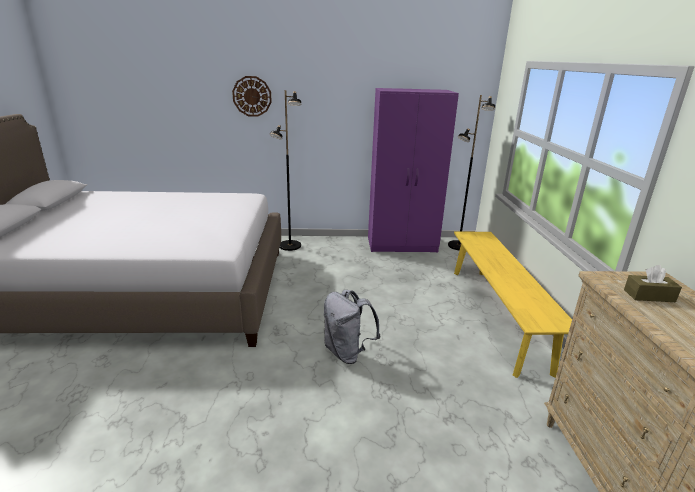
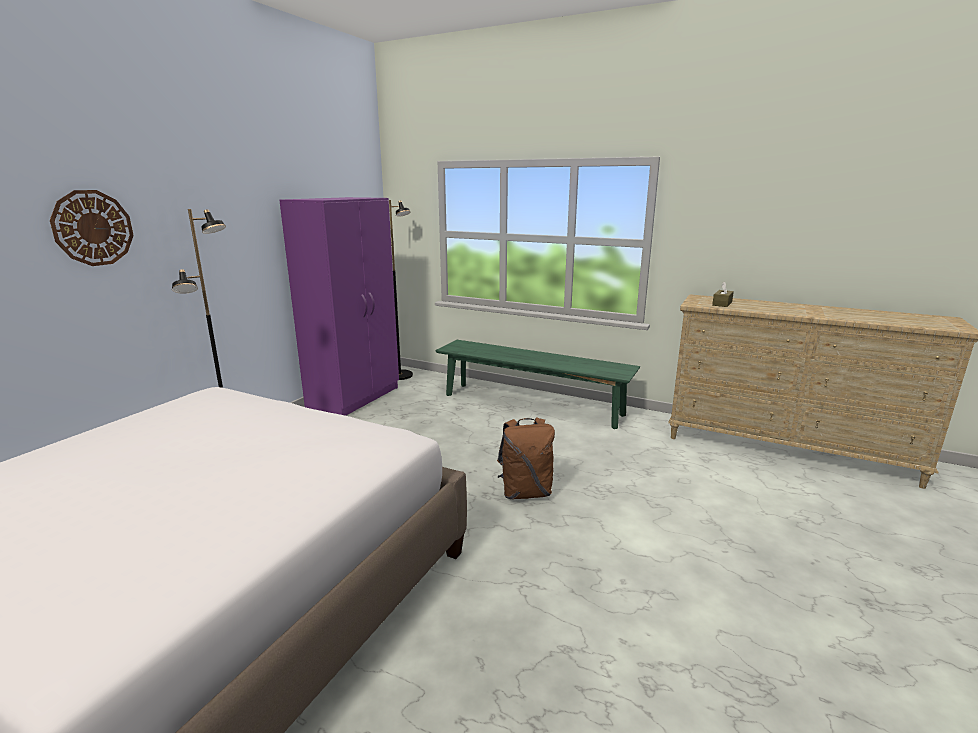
camera: 60 degrees left, 5 degrees down
(347, 352) = (525, 492): grey backpack -> brown backpack
(495, 315) = (531, 405): yellow bench -> green bench

